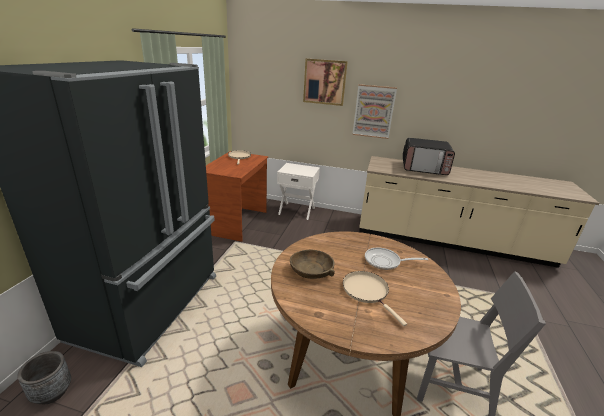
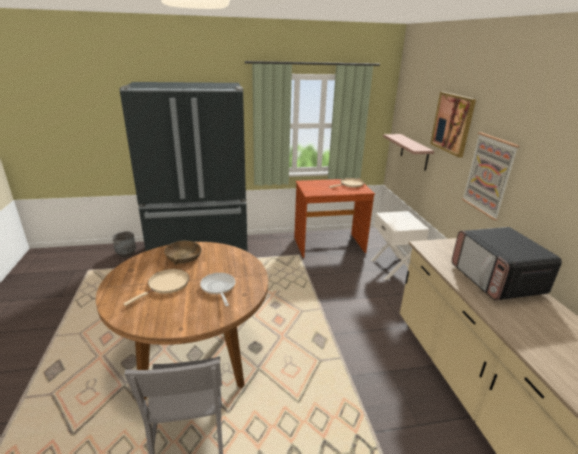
camera: 65 degrees right, 0 degrees up
(278, 113) = (414, 152): none -> shelf

